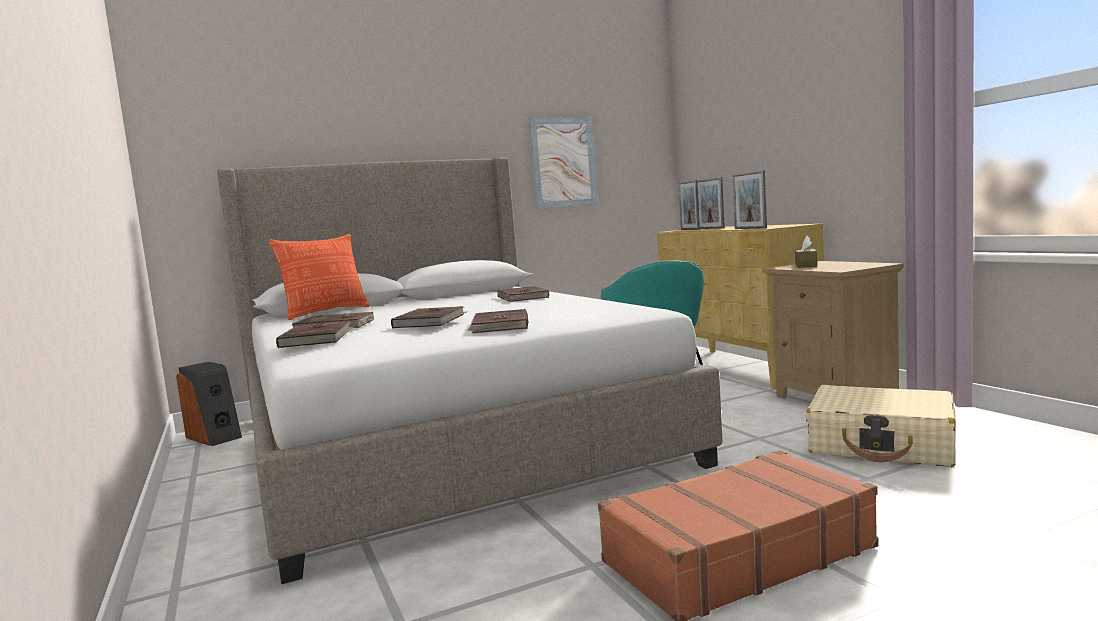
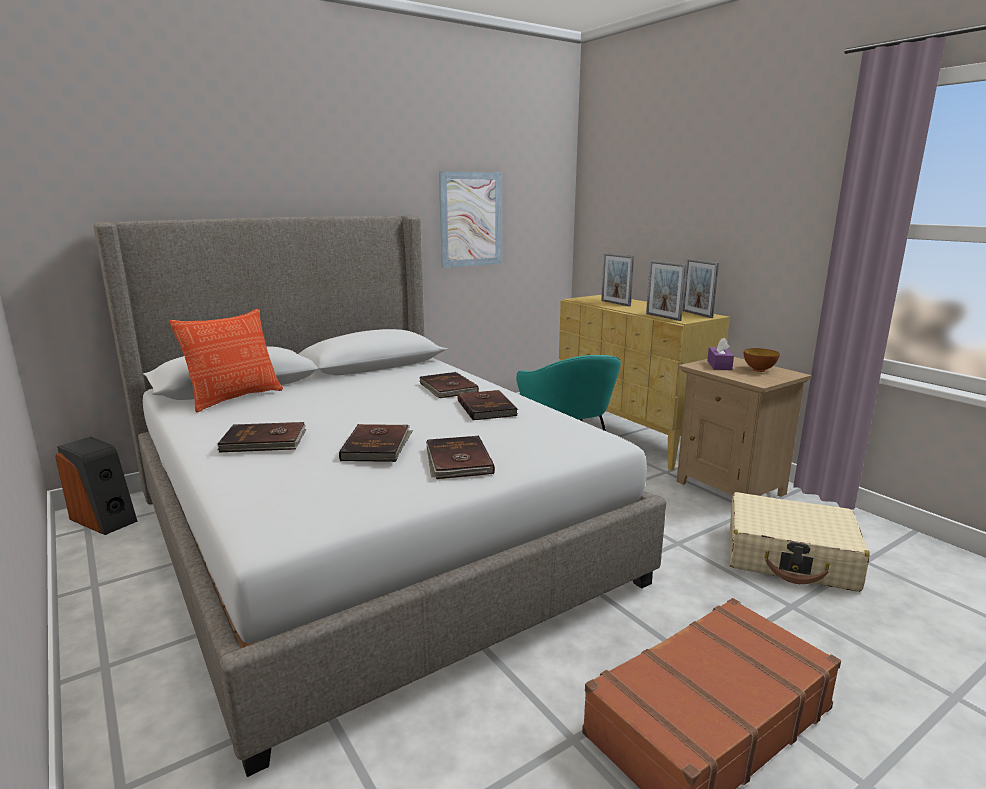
camera: 10 degrees left, 10 degrees up
(317, 338) = (260, 479): brown book -> brown book (487, 408)
(690, 229) = (594, 301): picture frame -> picture frame (697, 314)
(806, 265) = (719, 365): brown tissue box -> purple tissue box
(847, 264) = (759, 370): none -> bowl

